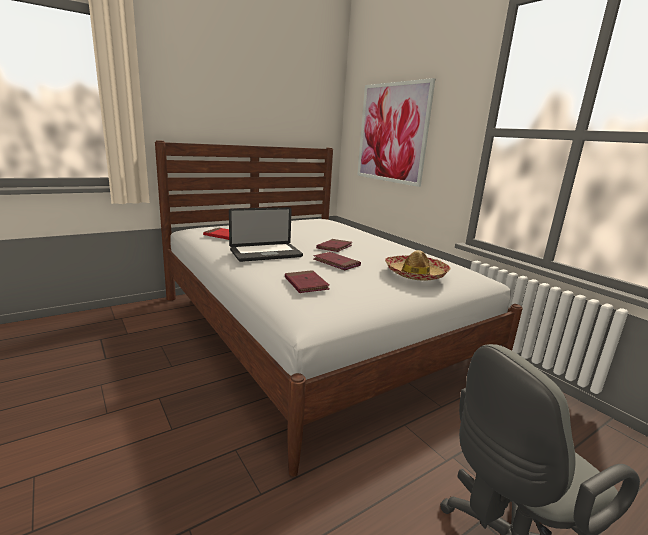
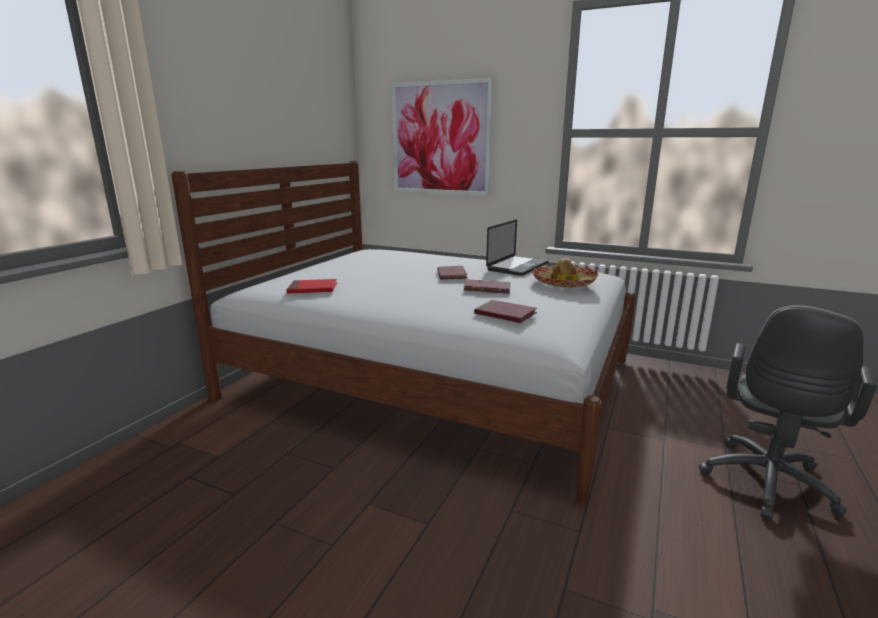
camera: 30 degrees left, 0 degrees up
(266, 253) = (405, 296): laptop -> laptop (517, 266)

